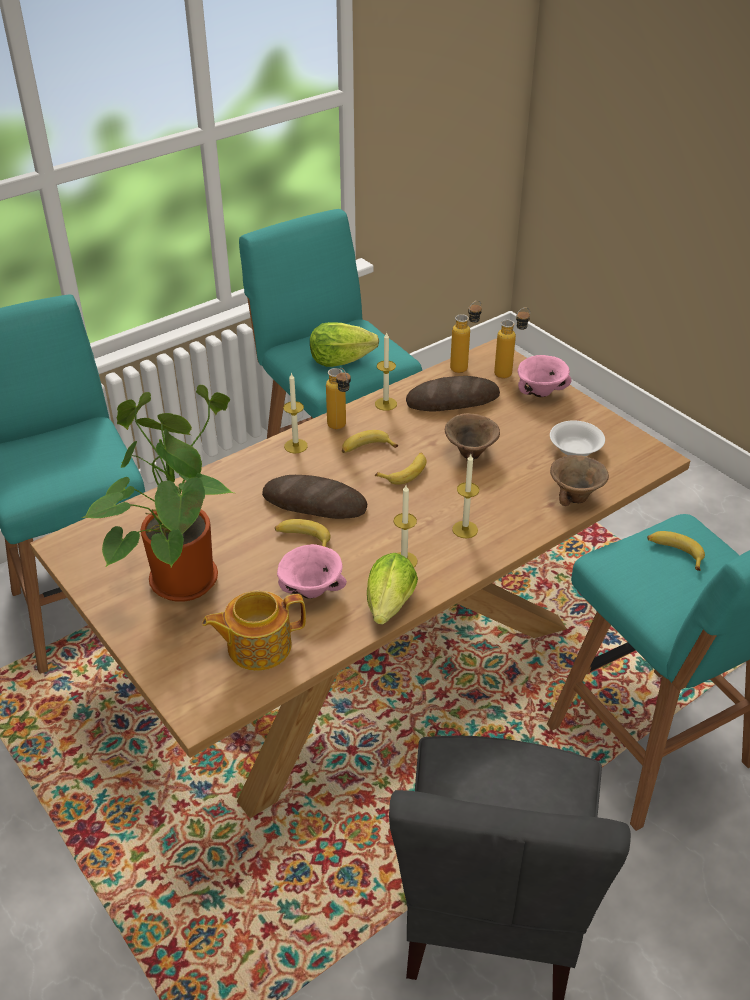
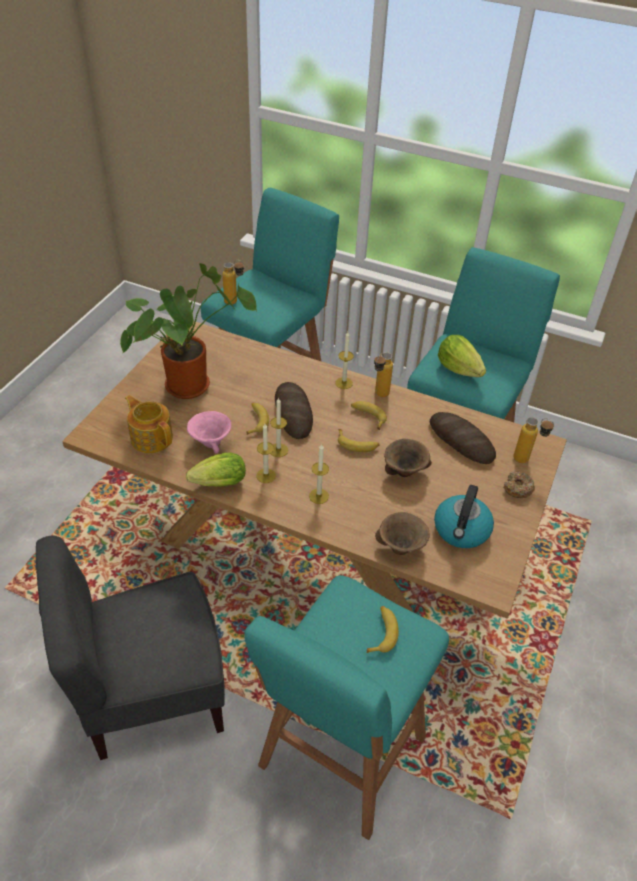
camera: 60 degrees right, 5 degrees up
(386, 404) = (426, 408): candle -> candle (278, 450)
(464, 366) = (510, 433): bottle -> bottle (235, 303)
(541, 392) = (517, 488): pink bowl -> donut
(575, 448) = (461, 531): white bowl -> kettle

